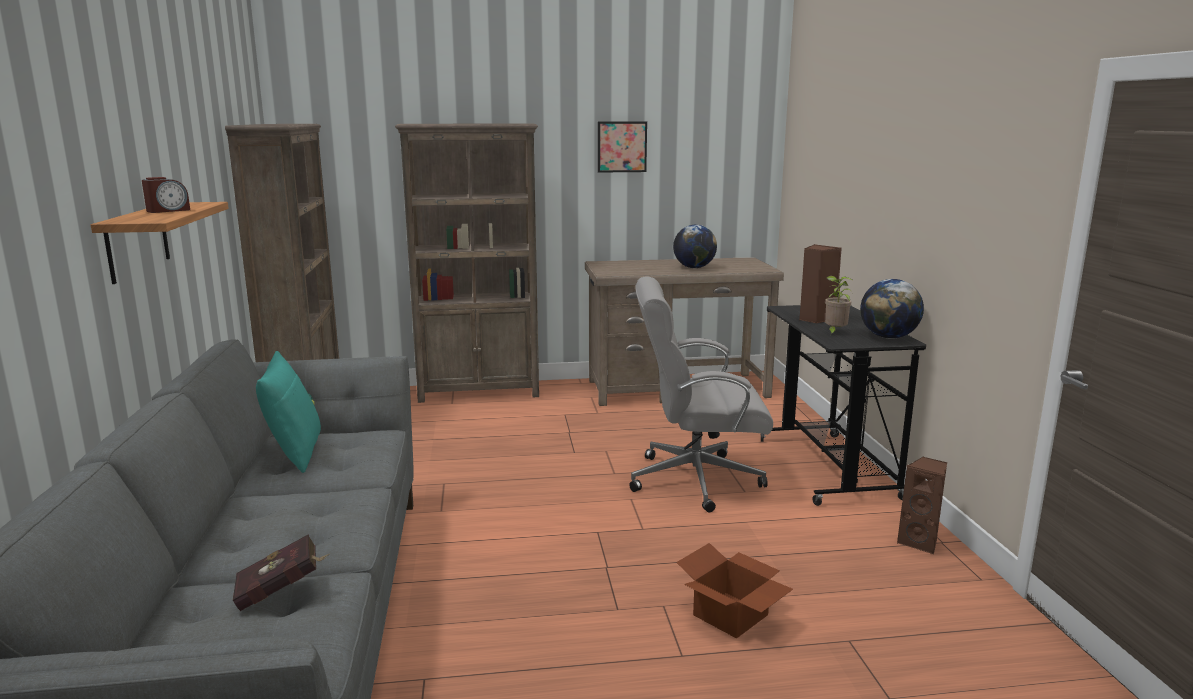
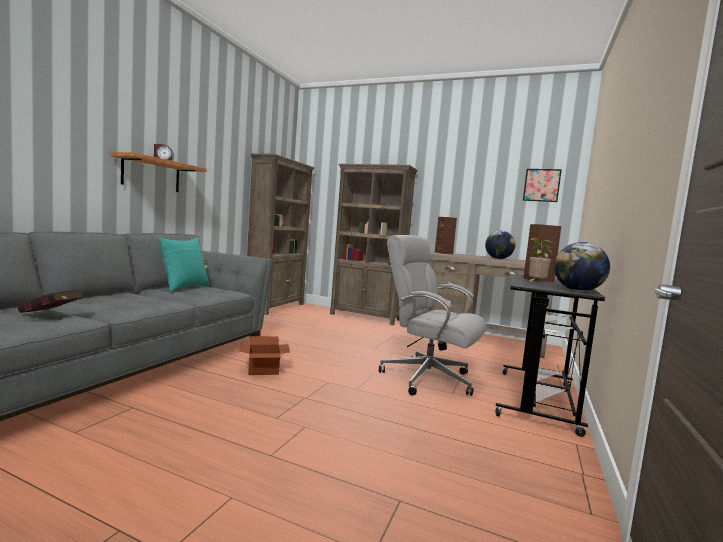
camera: 30 degrees right, 10 degrees down
(622, 147) = (469, 185): picture -> picture (541, 185)
(731, 616) = (337, 449): cardboard box -> cardboard box (262, 370)
(920, 542) = (559, 466): brown speaker -> brown speaker (444, 253)

